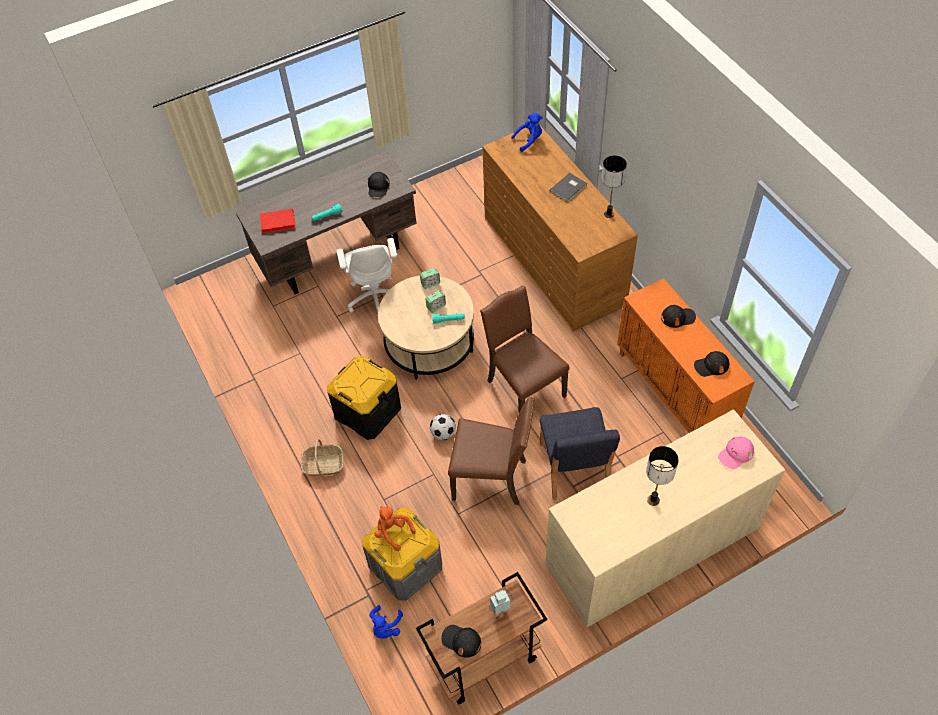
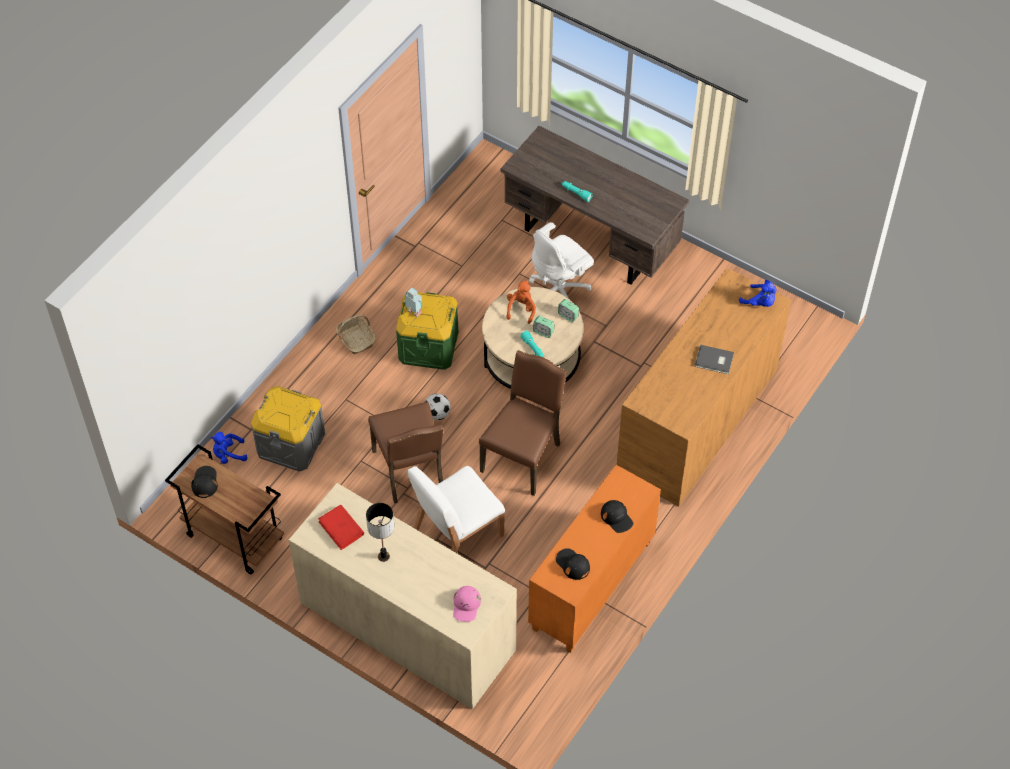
camera: 60 degrees right, 0 degrees up
(278, 222) = (546, 161): red book -> red book (341, 528)
(367, 411) = (428, 346): black storage box -> green storage box
(378, 187) = (637, 215): black cap -> none
(393, 532) = (289, 402): orange plush toy -> orange plush toy (521, 309)
(500, 611) = (243, 499): toy robot -> toy robot (414, 313)
(574, 467) = (457, 532): blue chair -> white chair
(608, 214) = (700, 406): table lamp -> none
(736, 454) = (466, 605): pink cap -> pink cap turned 105 degrees counterclockwise

